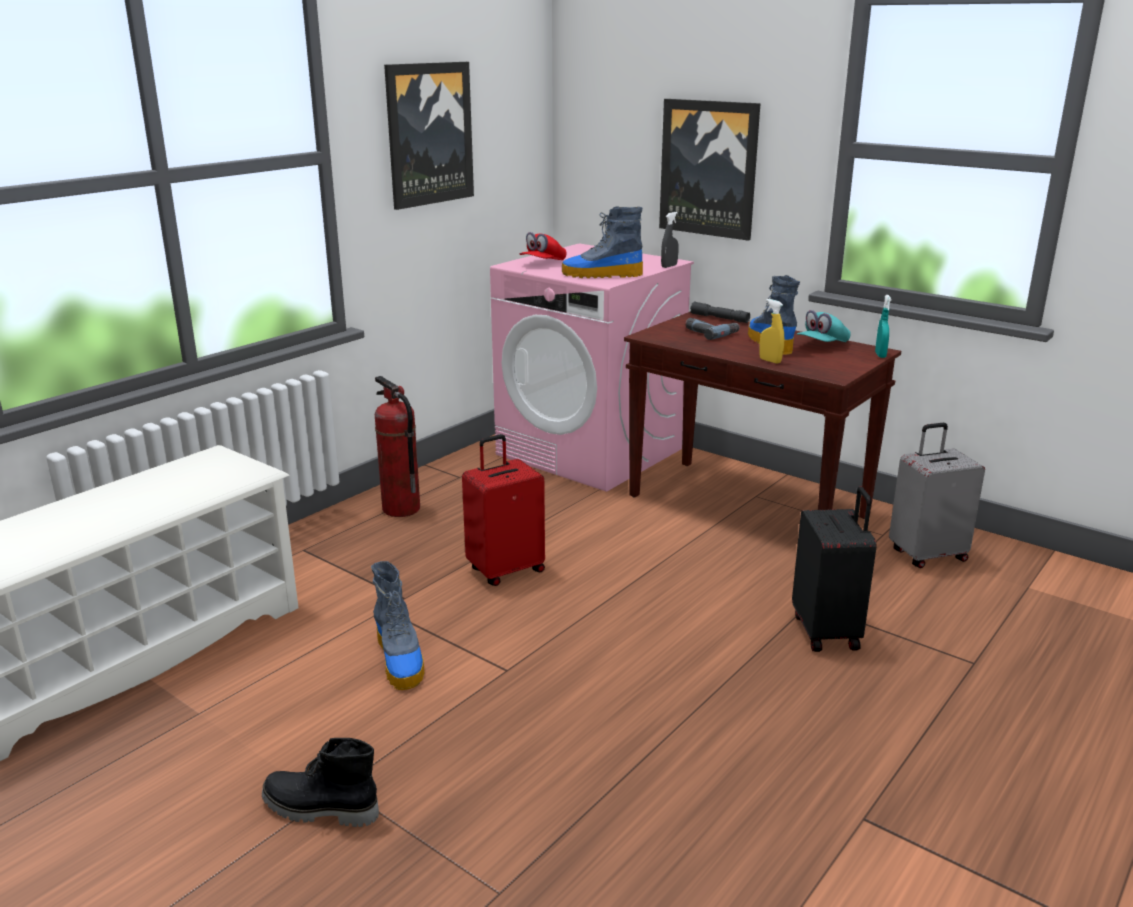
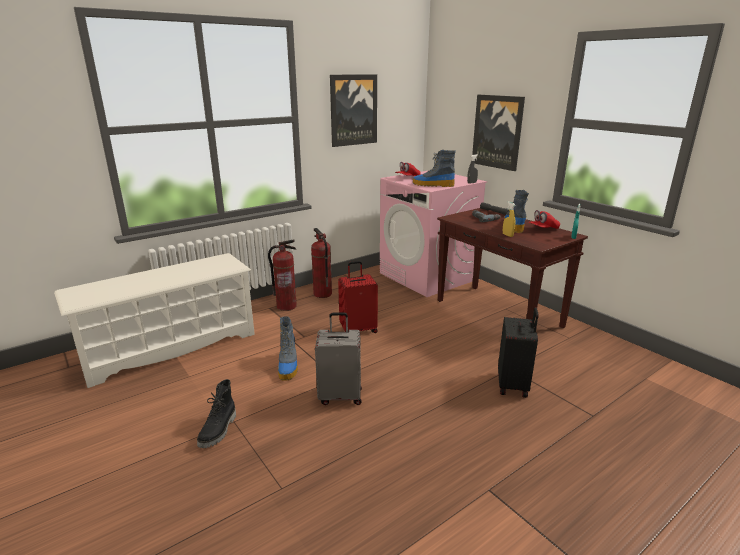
camera: 15 degrees right, 0 degrees up
(319, 810) = (219, 430): black boot -> black boot turned 105 degrees counterclockwise
(338, 542) = (286, 306): none -> fire extinguisher
(822, 345) = (543, 229): turquoise cap -> red cap
(926, 555) = (590, 352): grey suitcase -> grey suitcase (340, 396)

